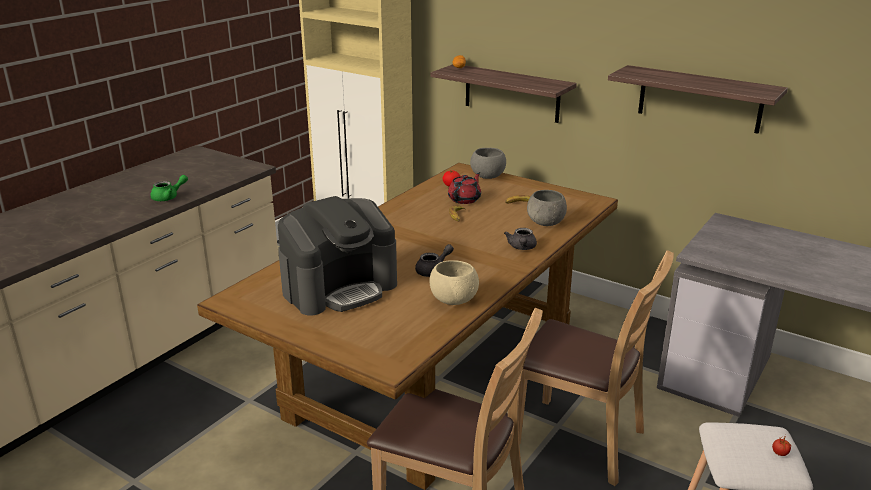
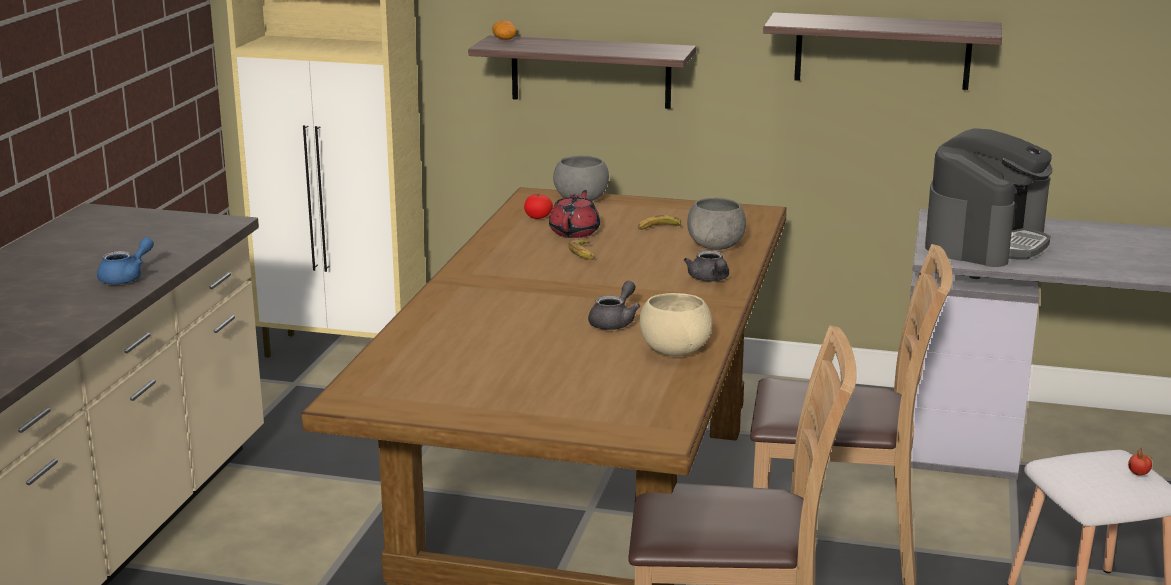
camera: 20 degrees left, 5 degrees down
(169, 197) = (127, 277): green teapot -> blue teapot
(340, 287) = (499, 360): coffee machine -> coffee machine (985, 241)

